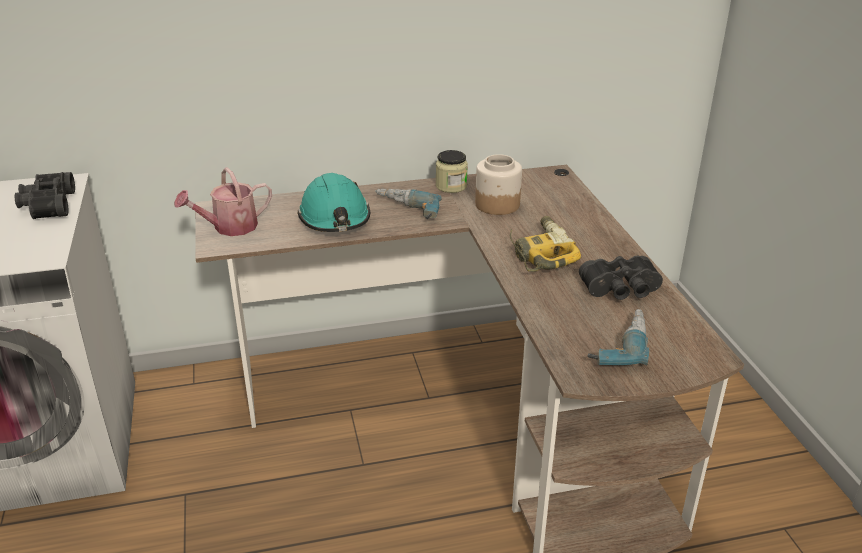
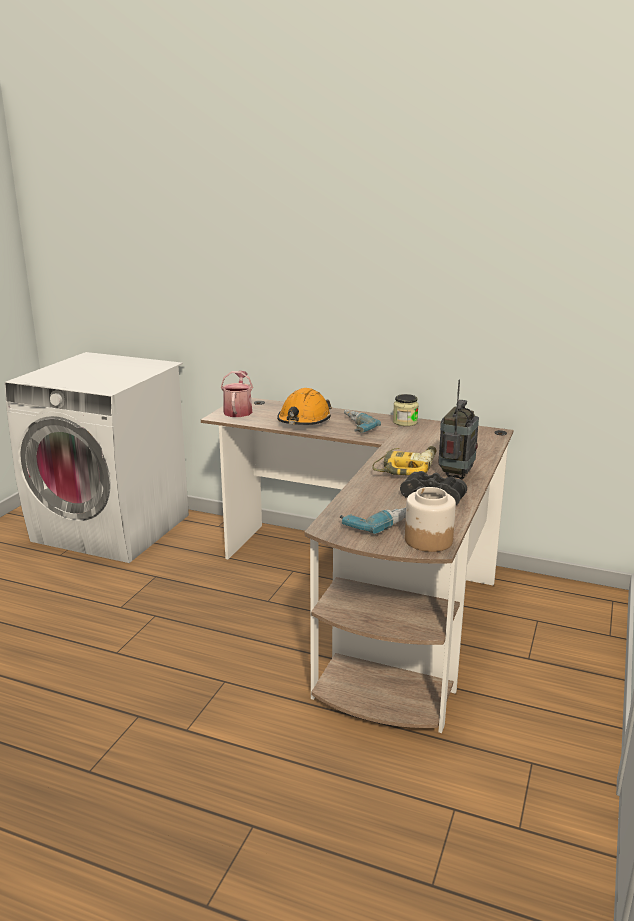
camera: 35 degrees right, 10 degrees down
(47, 205) = (142, 371): black binoculars -> none
(229, 227) = (238, 411): watering can -> watering can turned 90 degrees clockwise
(335, 218) = (304, 420): turquoise hard hat -> orange hard hat
(496, 204) = (420, 438): jar -> jar (428, 540)
(598, 245) = (456, 474): none -> radio

